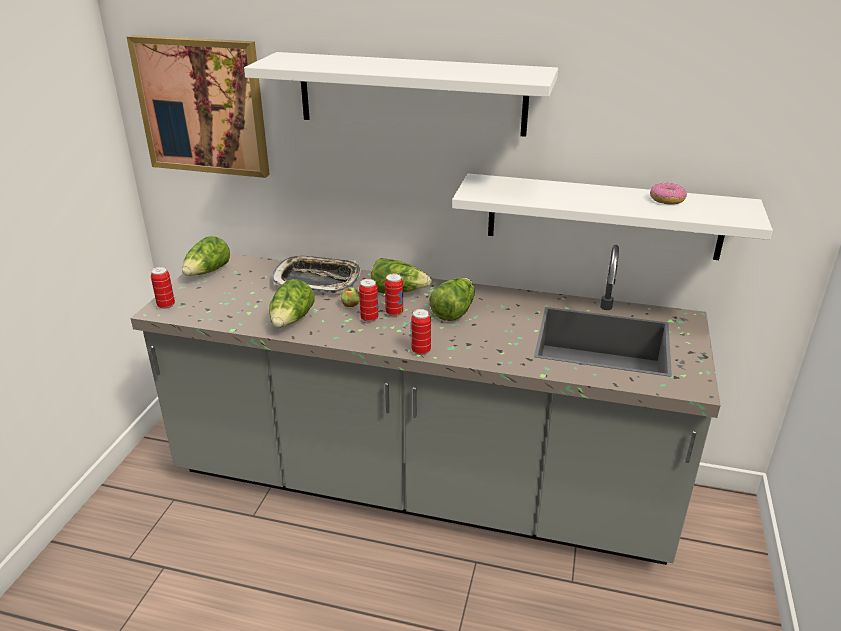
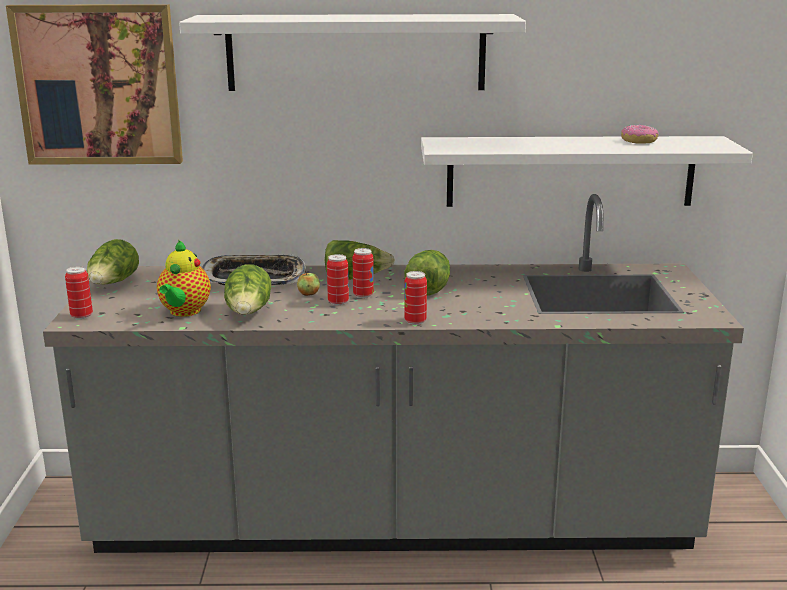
camera: 15 degrees left, 10 degrees down
(243, 312) = (184, 312): none -> teapot

